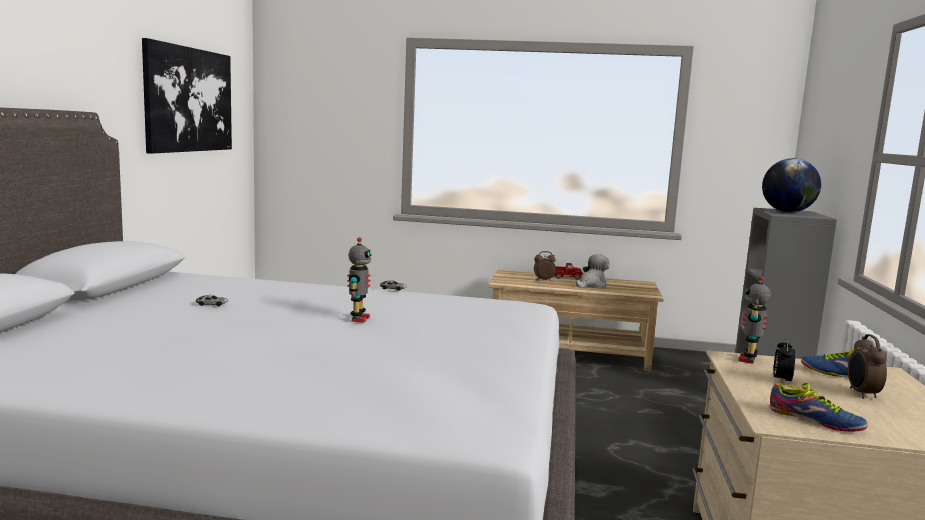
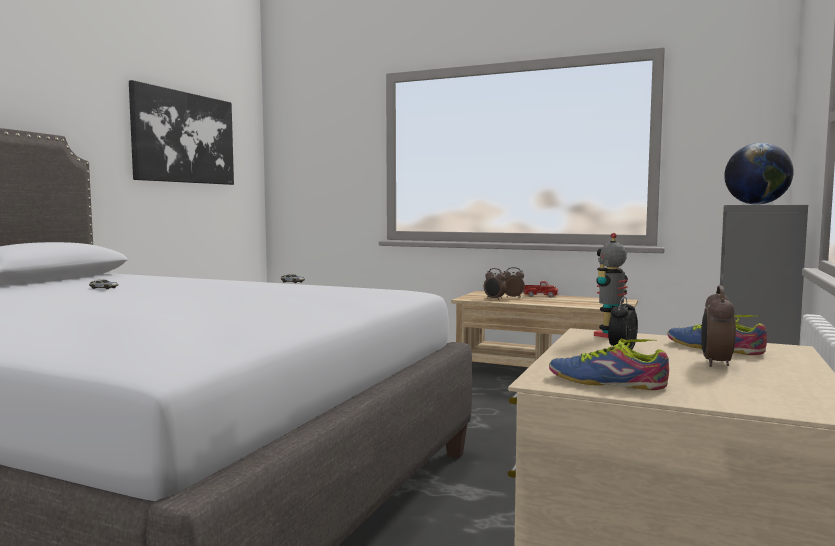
camera: 15 degrees right, 5 degrees down
(358, 319) = (214, 297): toy robot -> none
(528, 283) = (494, 299): none -> alarm clock
(591, 285) = (561, 301): plush toy -> none
(815, 421) = (606, 381): shoe -> shoe turned 150 degrees clockwise

